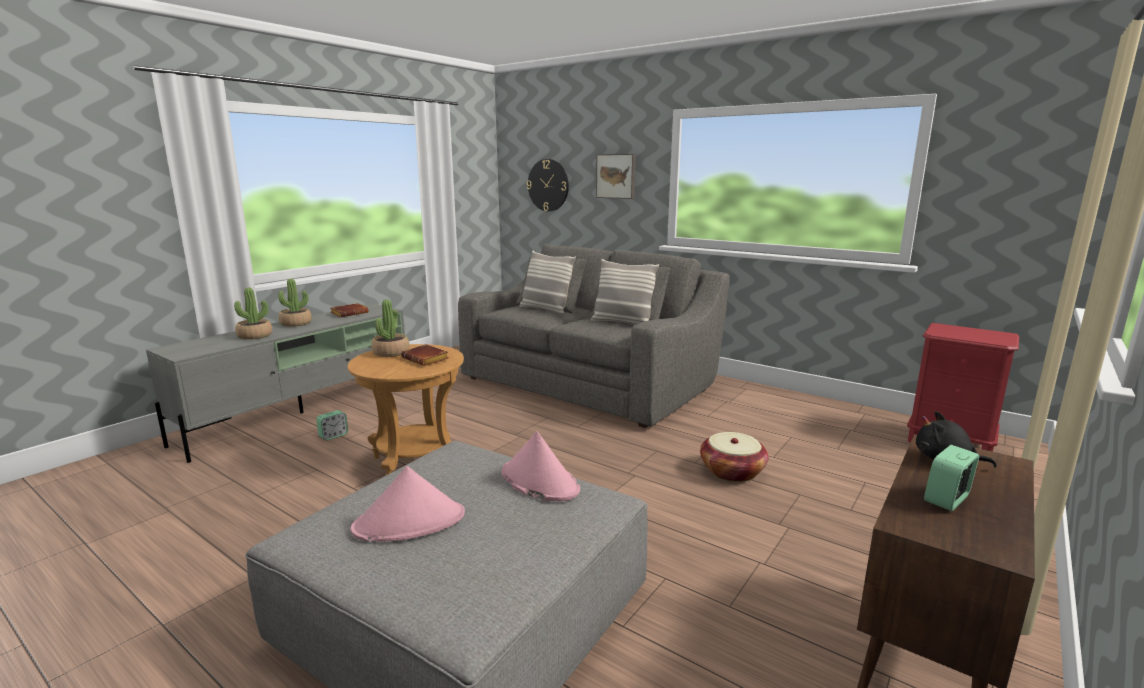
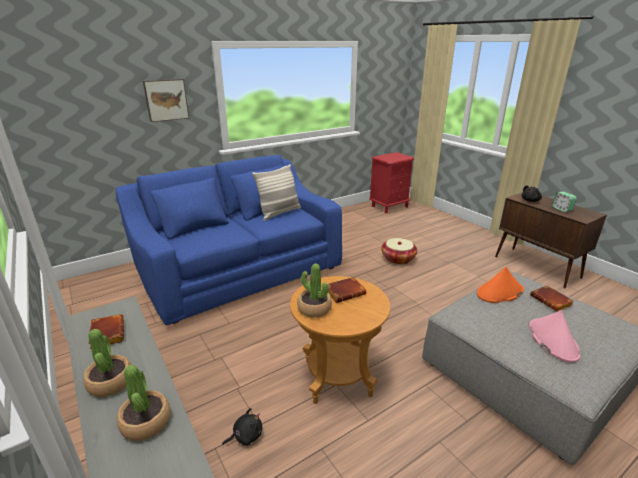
camera: 70 degrees left, 10 degrees up
(333, 436) = (246, 436): alarm clock -> black plush toy
(536, 531) = (552, 301): none -> brown book
(539, 481) = (499, 292): pink hat -> orange hat
(545, 309) = (213, 230): pillow -> none
(548, 185) = (80, 116): wall clock -> none
(589, 381) = (239, 269): grey sofa -> blue sofa

